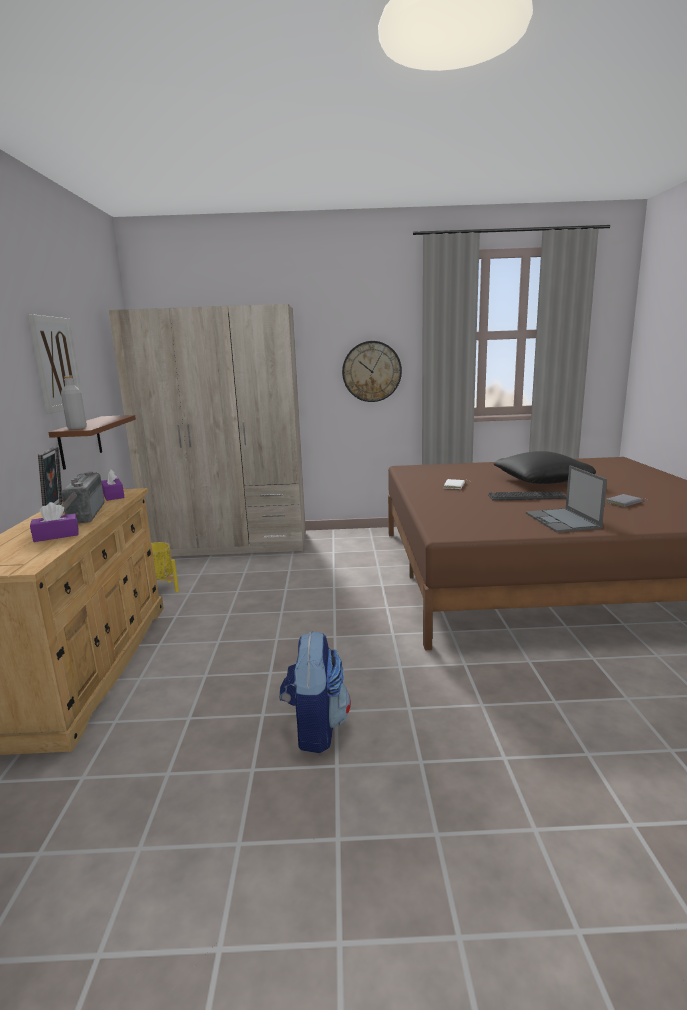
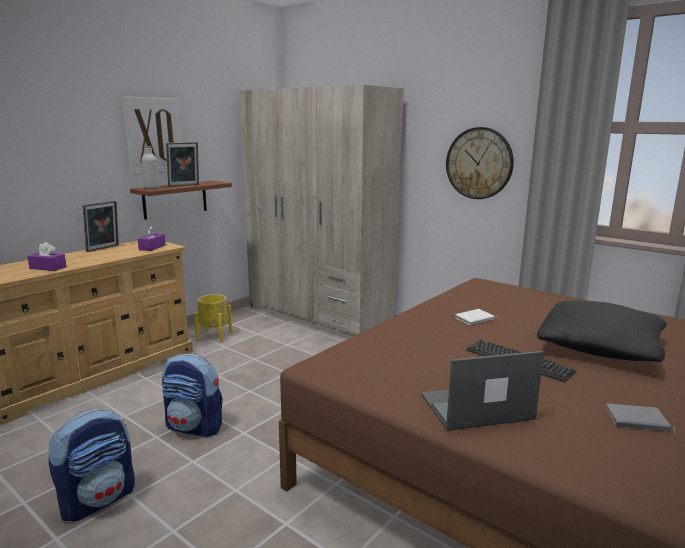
camera: 40 degrees right, 0 degrees up
(82, 514) = (101, 256): radio -> none
(101, 422) = (184, 185): none -> picture frame
(289, 651) = (195, 427): none -> backpack
(563, 521) = (474, 407): laptop -> laptop turned 45 degrees clockwise

